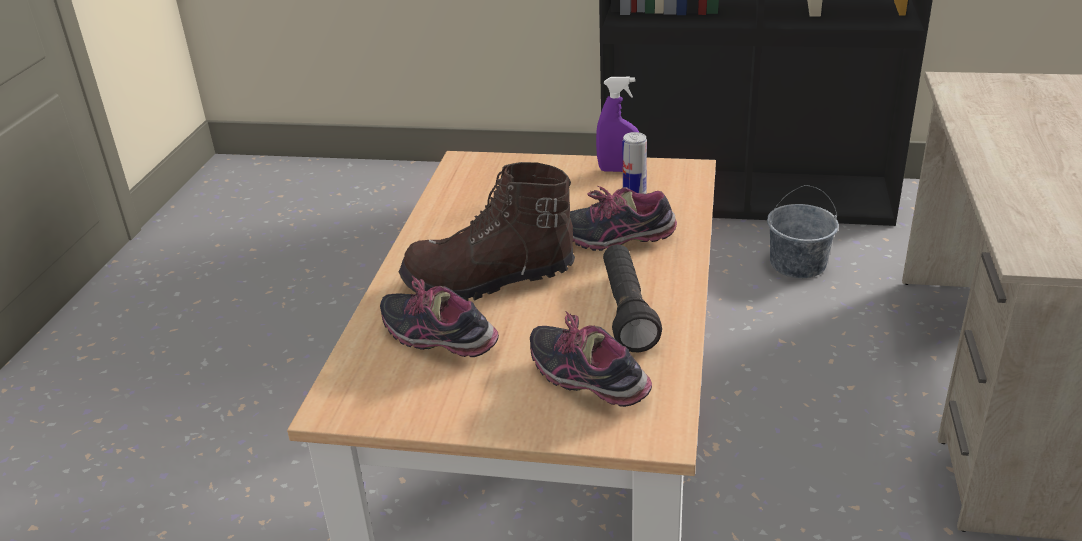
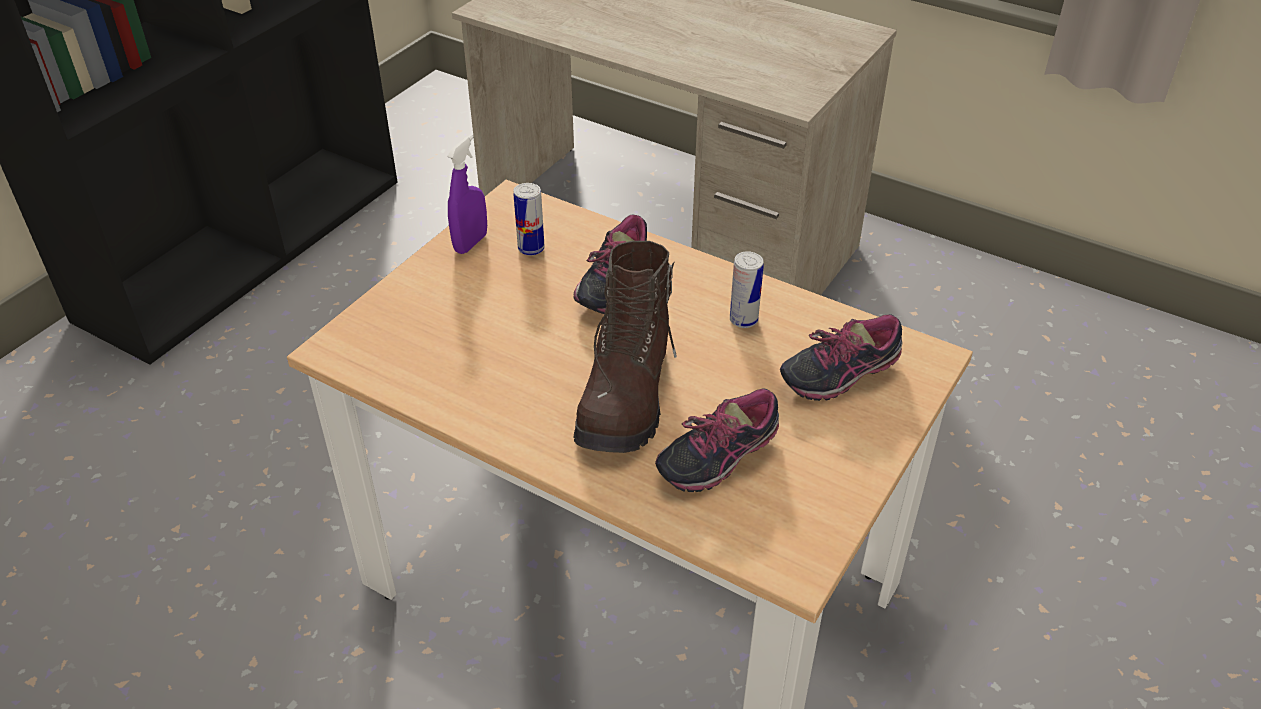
camera: 70 degrees left, 10 degrees up
(626, 311) = (743, 320): black flashlight -> can
(797, 264) = (396, 266): grey bucket -> none

